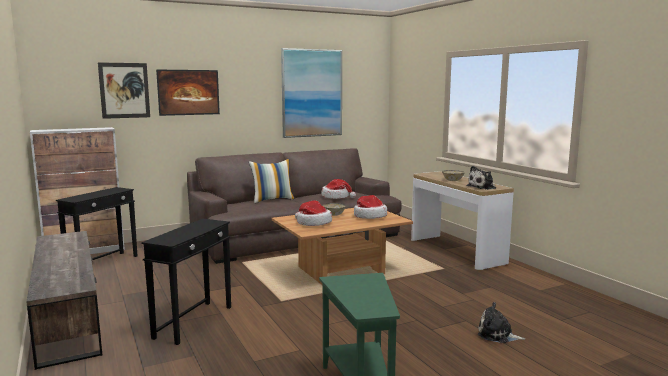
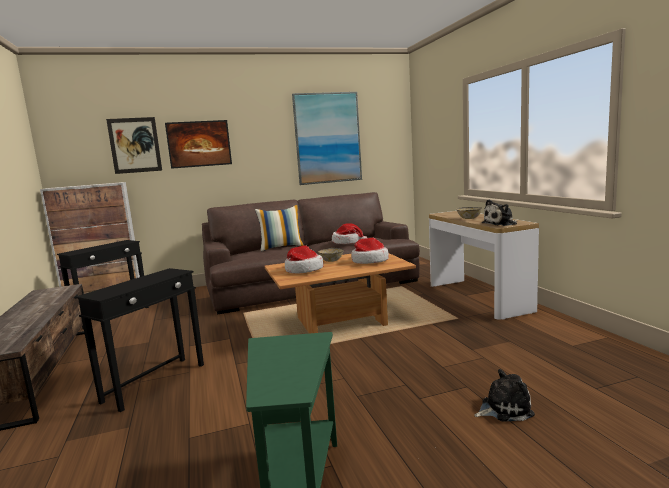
camera: 10 degrees right, 0 degrees up
(497, 335) = (504, 408): plush toy -> plush toy turned 135 degrees clockwise

